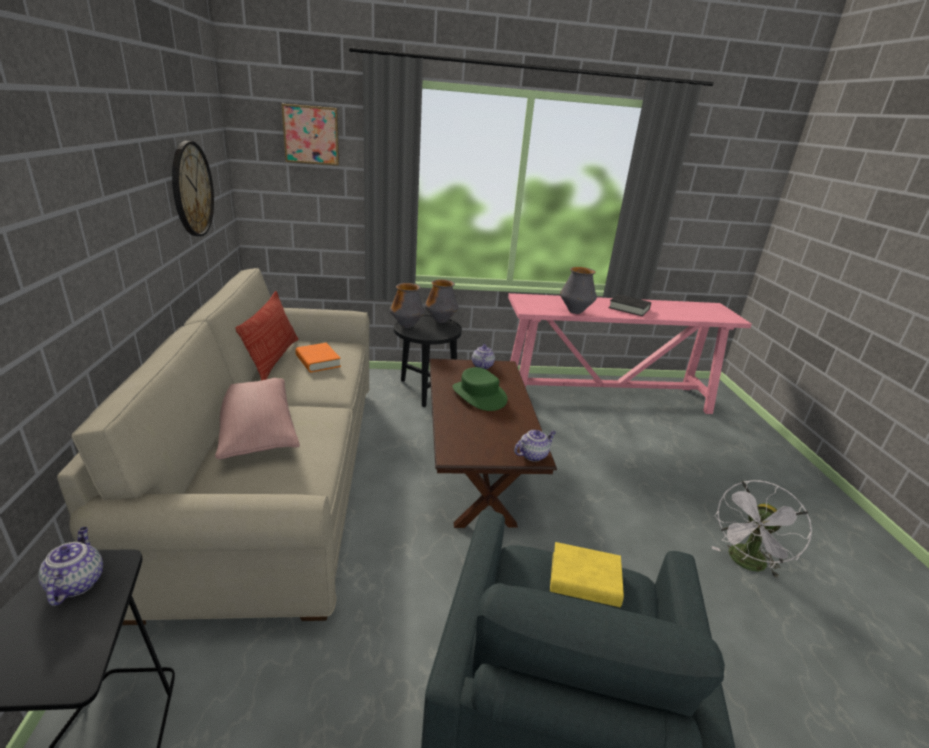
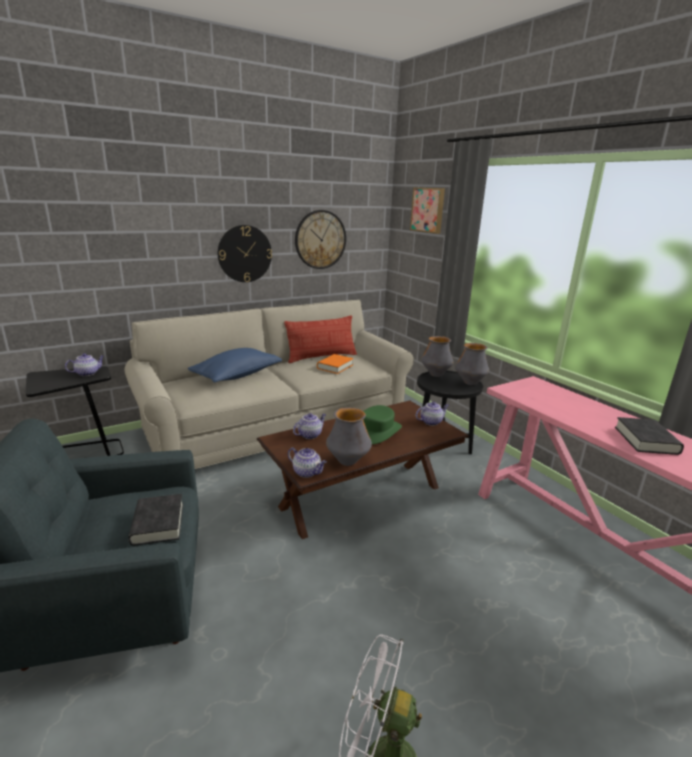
camera: 65 degrees right, 5 degrees down
(136, 235) = (245, 254): none -> wall clock
(256, 431) = (237, 375): pink pillow -> blue pillow
(458, 431) = (310, 435): none -> teapot
(575, 311) = (554, 410): vase -> vase (347, 461)
(584, 579) = (158, 523): yellow book -> black book

